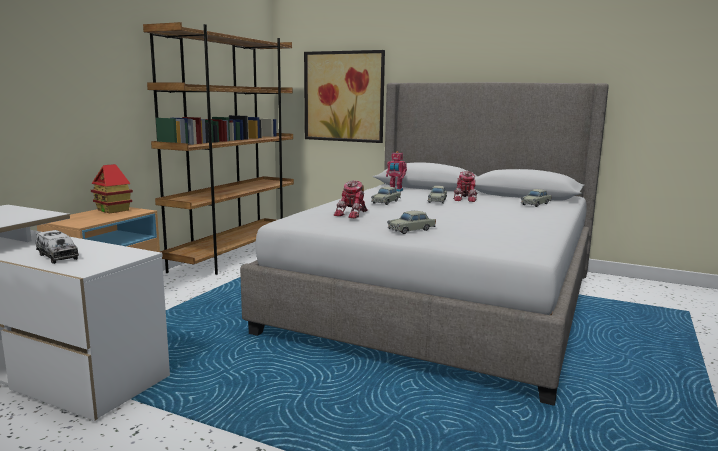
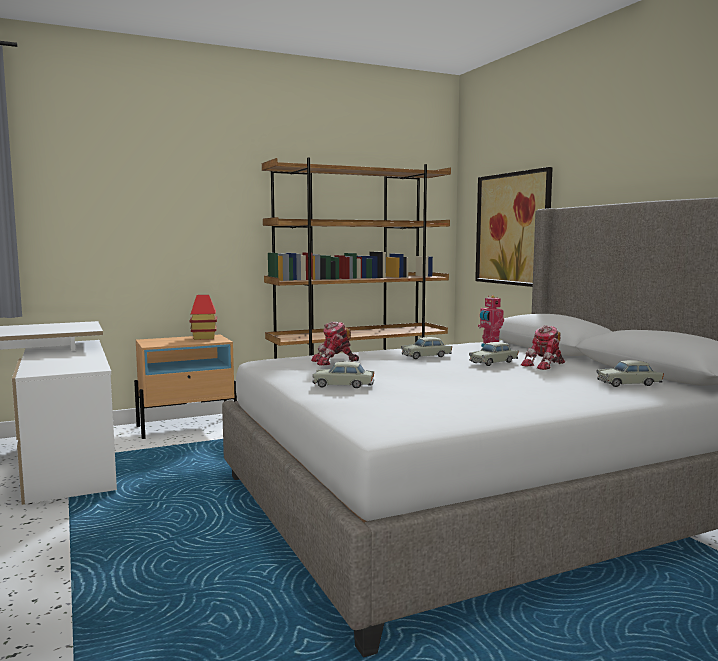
camera: 40 degrees right, 5 degrees down
(57, 256) = (51, 362): toy truck -> none

